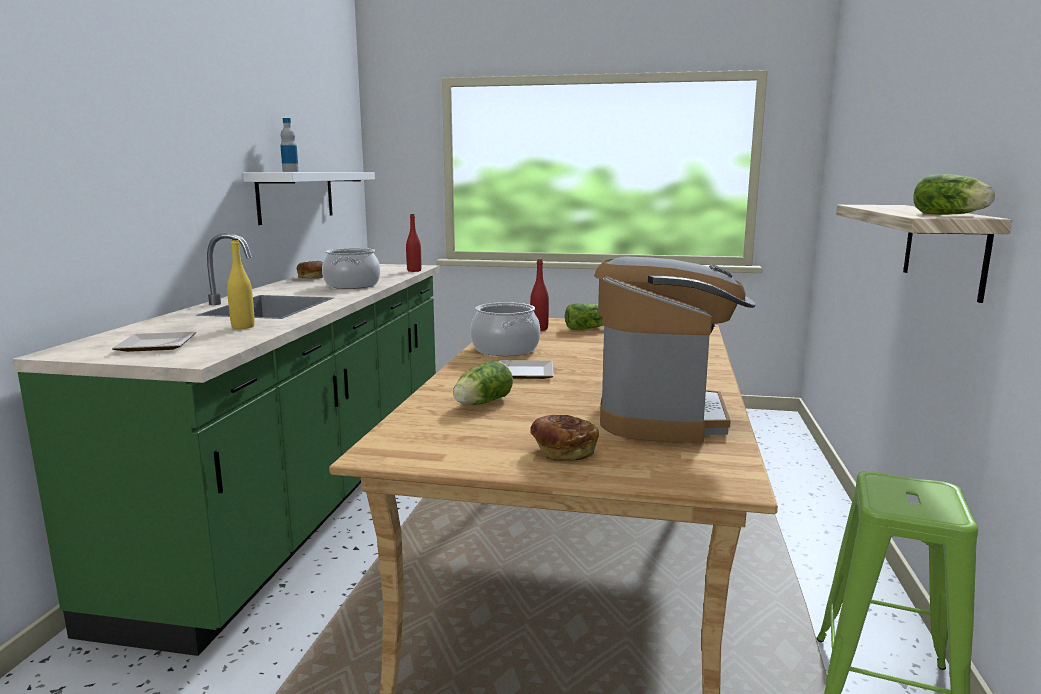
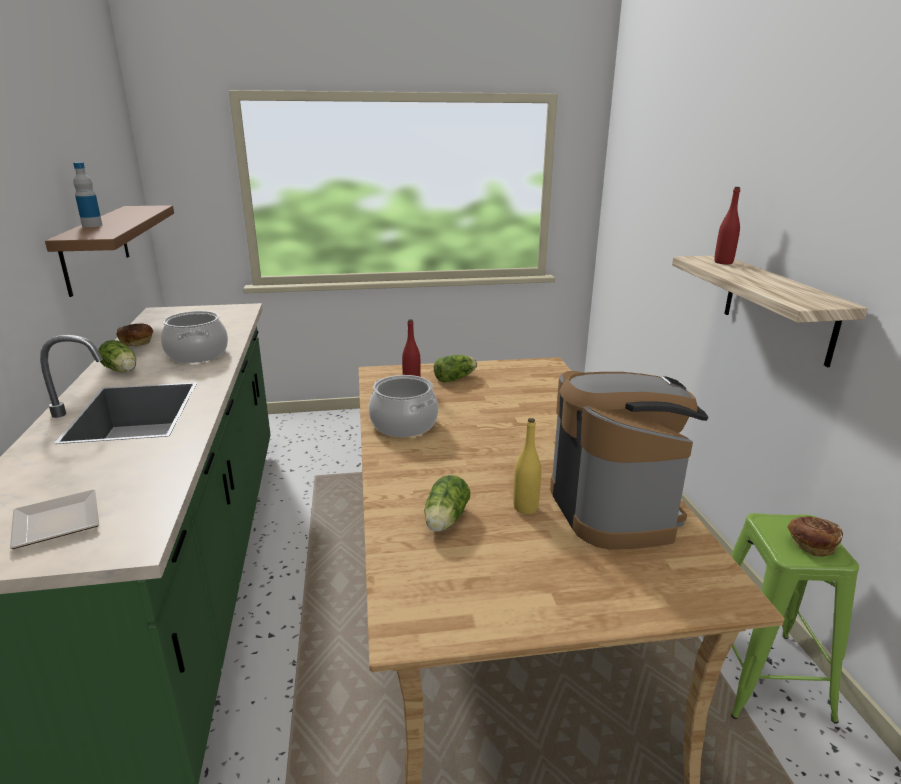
camera: 20 degrees left, 10 degrees up
(243, 327) = (137, 461): yellow bottle -> yellow bottle (525, 507)
(296, 196) = (96, 247): white shelf -> brown shelf
(414, 271) = (243, 317): red bottle -> red bottle (723, 262)
(527, 372) = (451, 460): plate -> none
(562, 451) = (572, 583): bread -> bread (811, 544)
(951, 215) = (813, 297): lettuce -> lettuce (122, 371)

